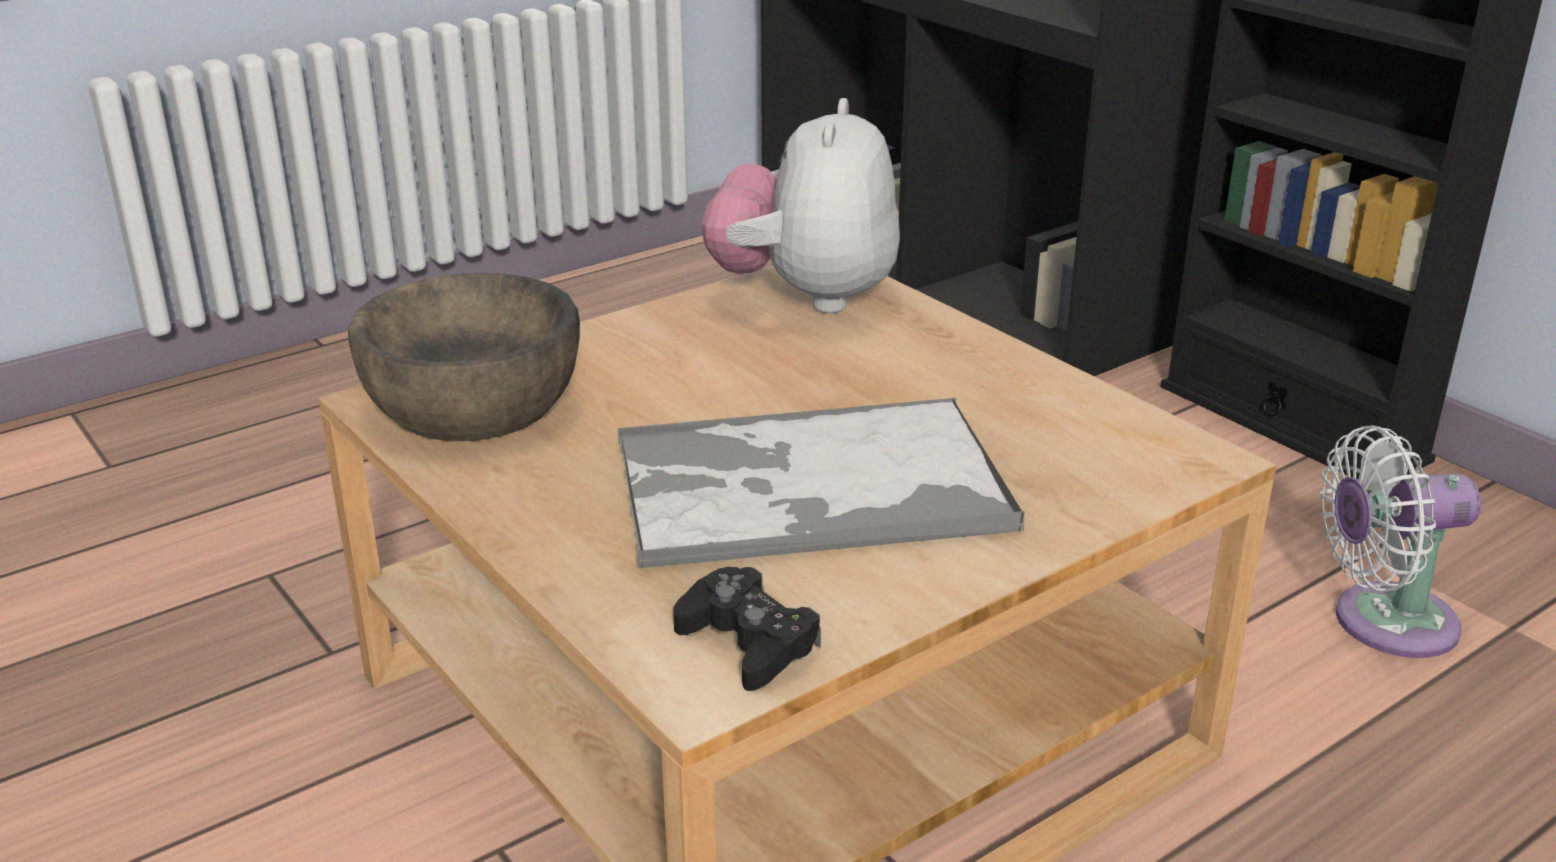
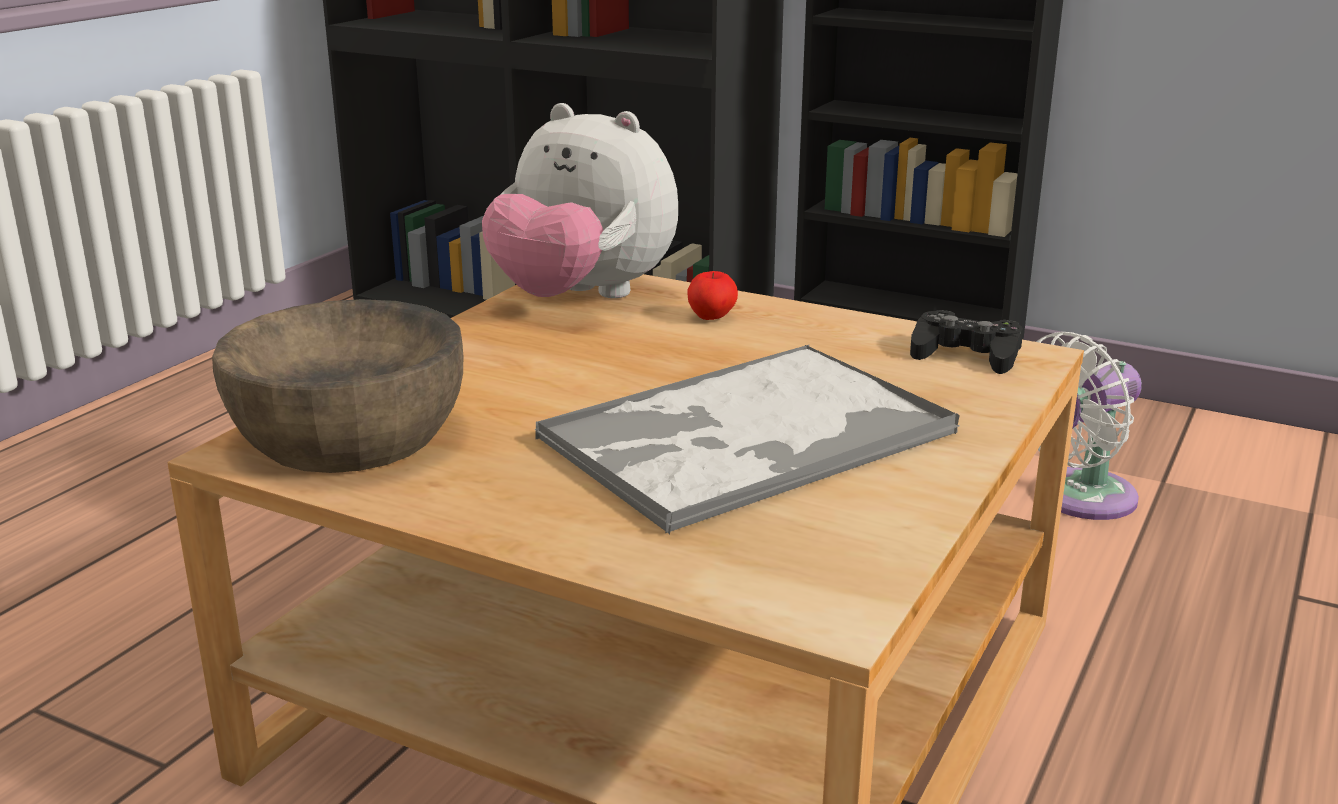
camera: 25 degrees left, 5 degrees down
(748, 642) = (829, 567): black game controller -> black game controller (966, 354)
(806, 296) = (582, 298): plush toy -> plush toy turned 45 degrees counterclockwise
(909, 344) = (711, 317): none -> apple

